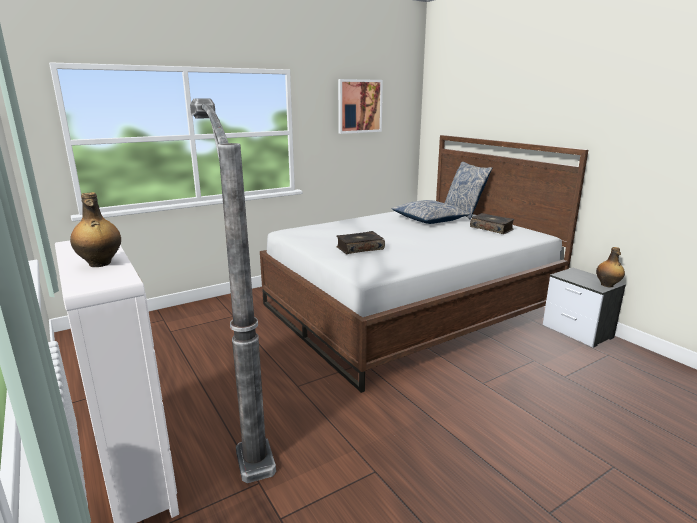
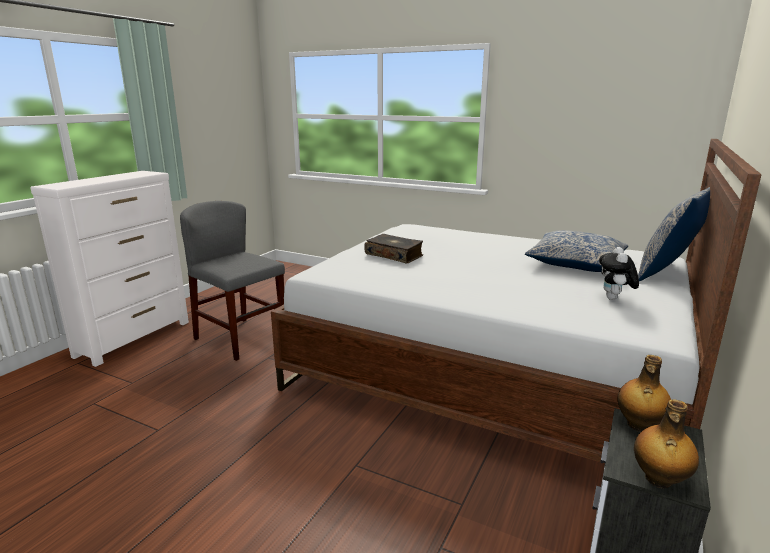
camera: 60 degrees right, 0 degrees up
(100, 264) = (95, 180): bottle -> bottle (638, 425)
(237, 393) = (240, 338): floor lamp -> grey chair
(359, 106) = (592, 88): picture -> none
(491, 228) = (614, 299): book -> plush toy

